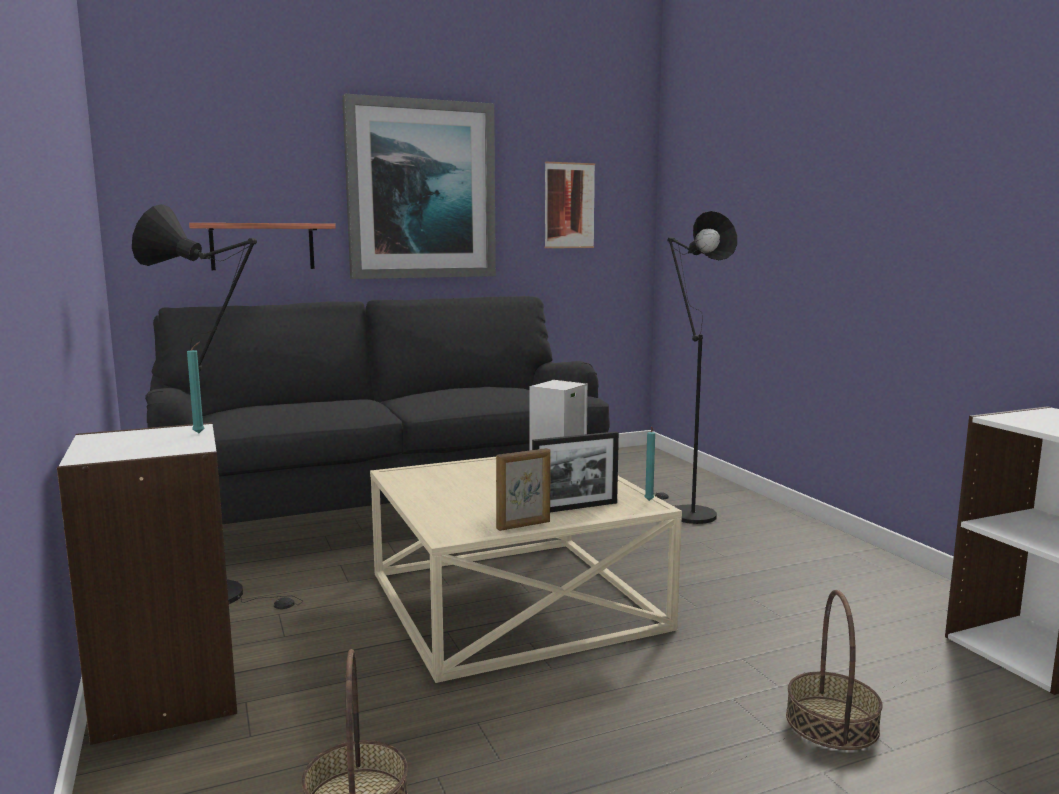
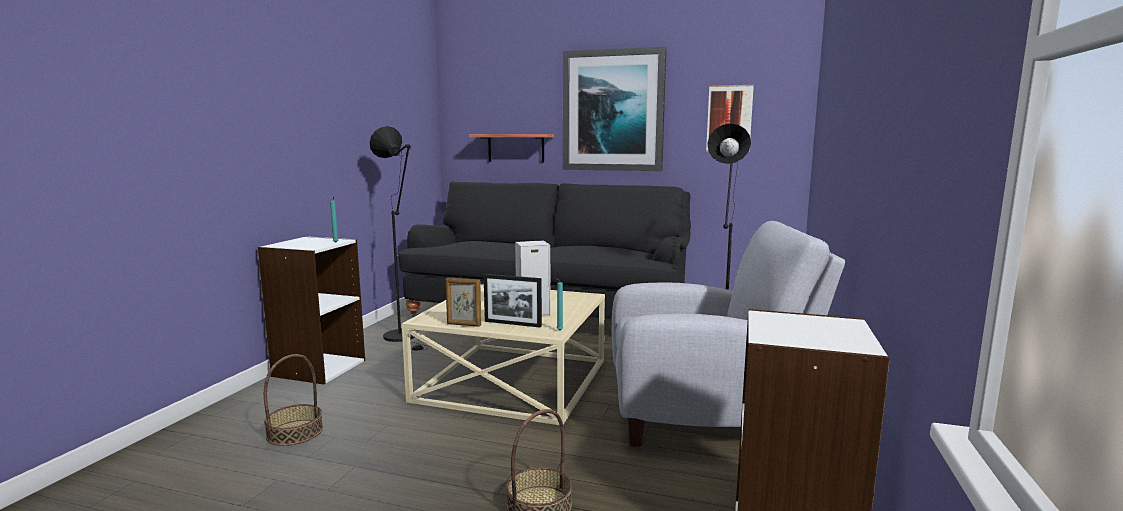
camera: 40 degrees right, 0 degrees up
(773, 567) = (707, 416): none -> grey armchair

